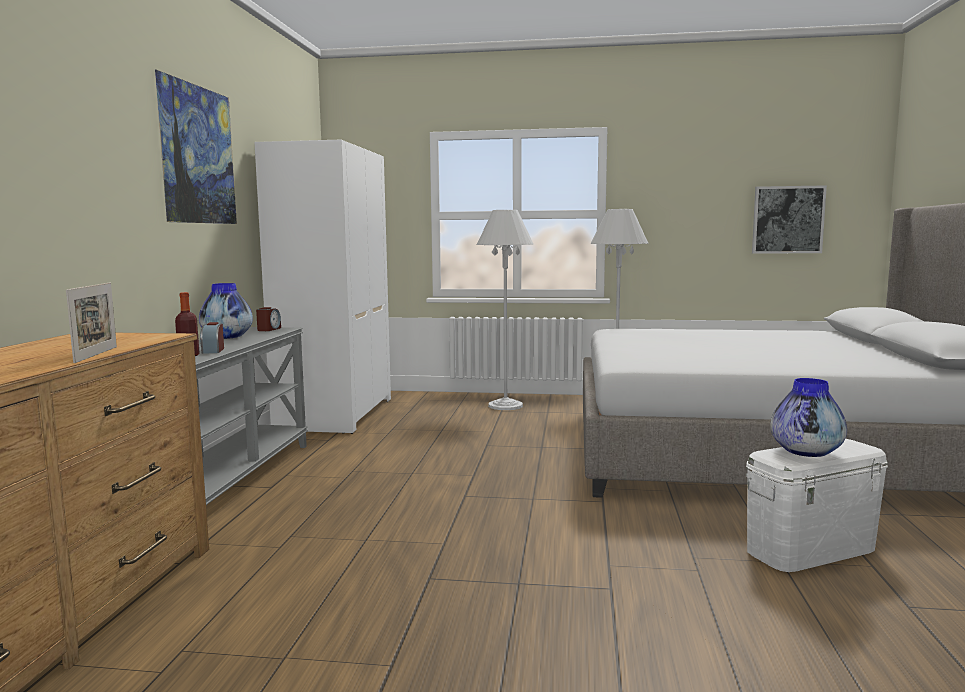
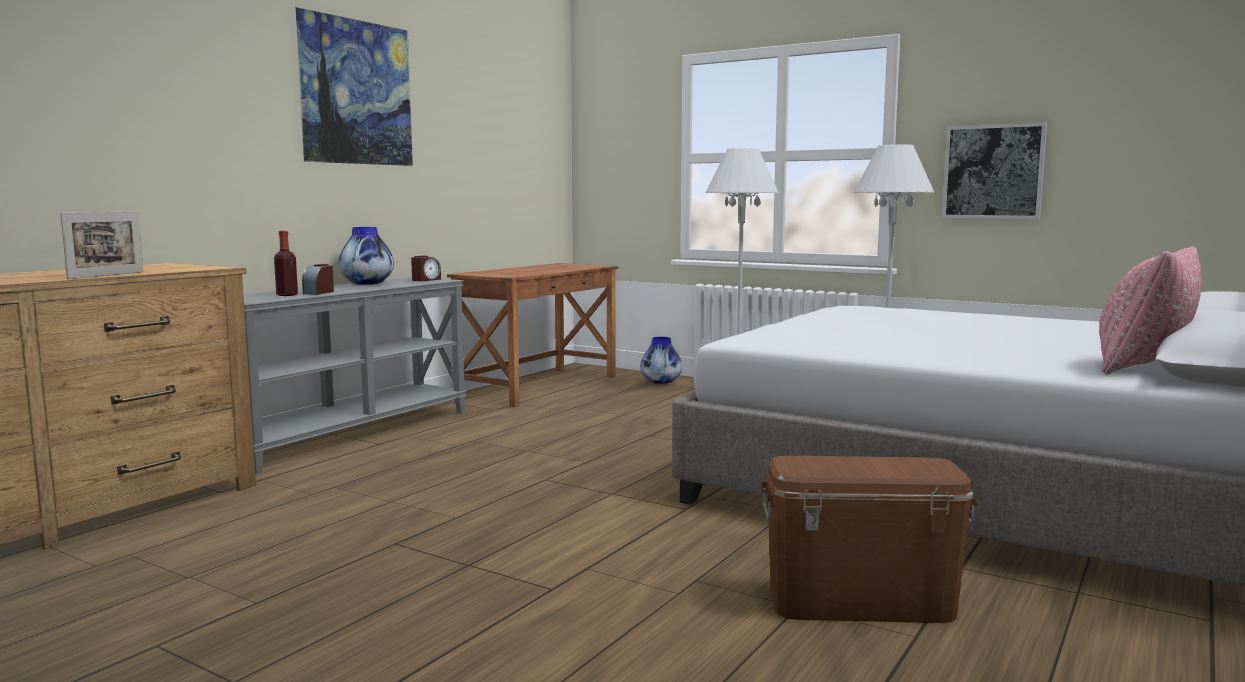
camera: 25 degrees right, 0 degrees up
(335, 414) = (538, 386): white wardrobe -> brown desk
(787, 220) = (1169, 158): picture -> picture (993, 171)
(806, 453) = (845, 465): vase -> vase (661, 382)
(810, 549) = (861, 603): white storage box -> brown storage box
(899, 362) = (1142, 367): none -> pink pillow

